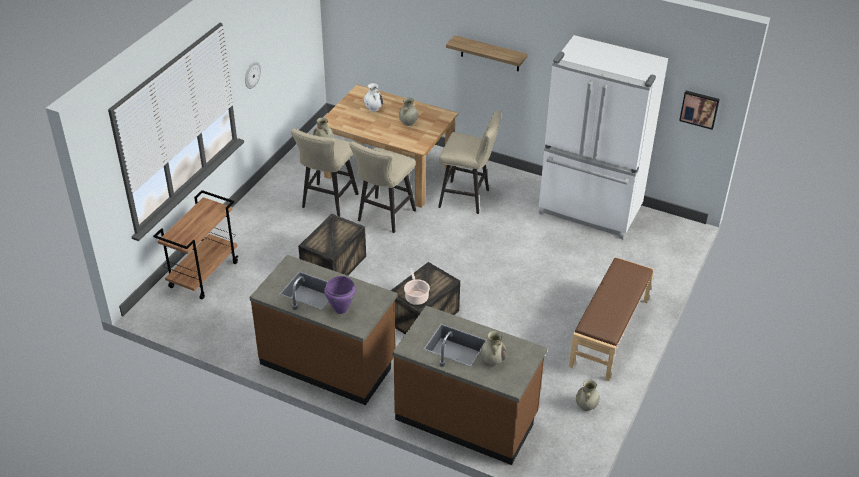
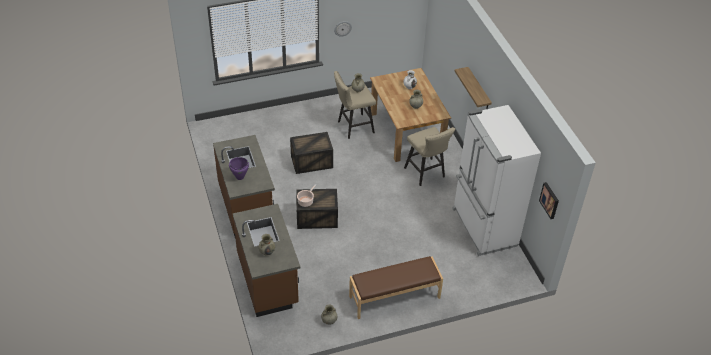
camera: 45 degrees right, 5 degrees up
(204, 274) = (251, 125): brown cart -> none
(383, 217) = (369, 154): beige stool -> none

